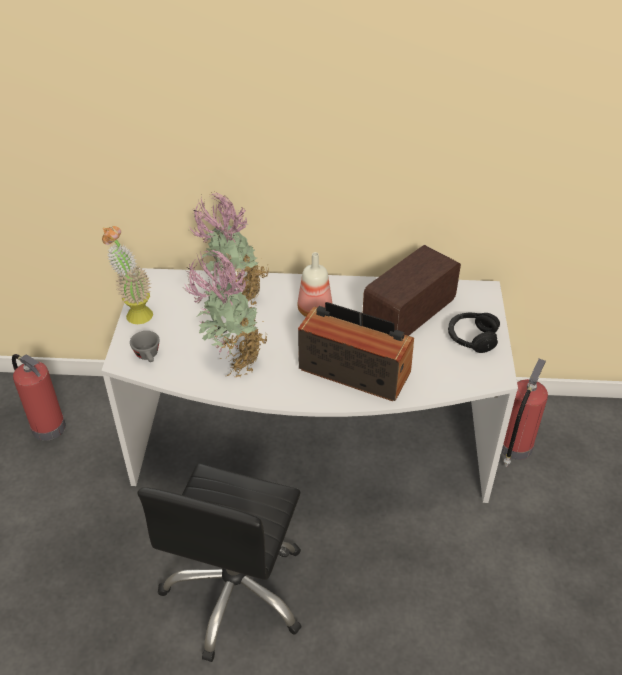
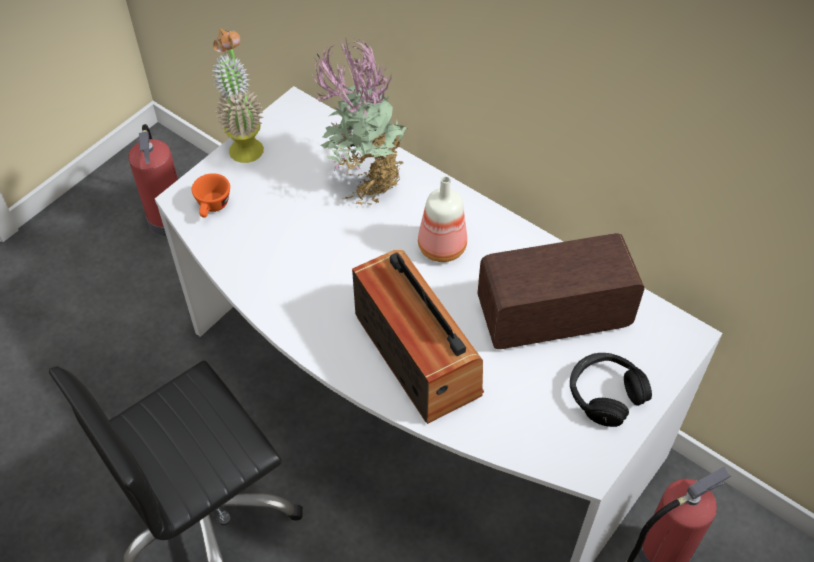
camera: 35 degrees right, 10 degrees up
(148, 356) = (213, 207): grey cup -> orange cup
(232, 359) = (294, 261): potted plant -> none

